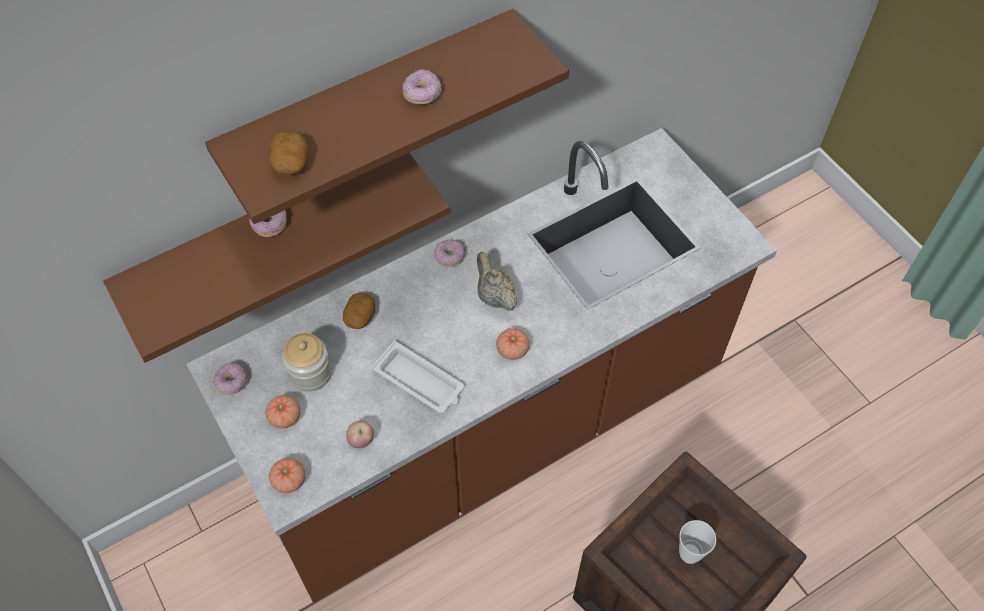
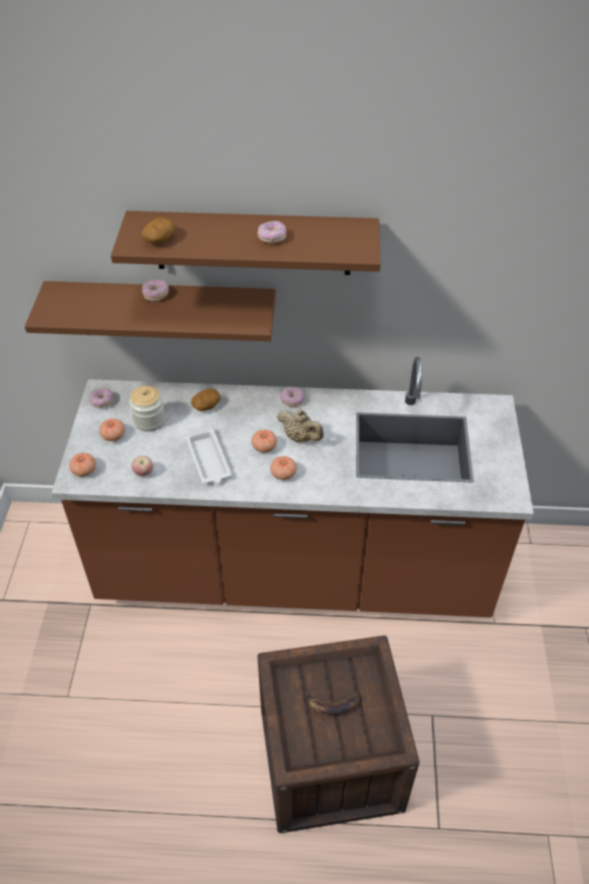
camera: 35 degrees right, 10 degrees down
(466, 330) = (264, 447): none -> tomato
(494, 296) = (300, 437): beige teapot -> beige teapot turned 120 degrees clockwise
(689, 553) = (332, 705): cup -> banana

